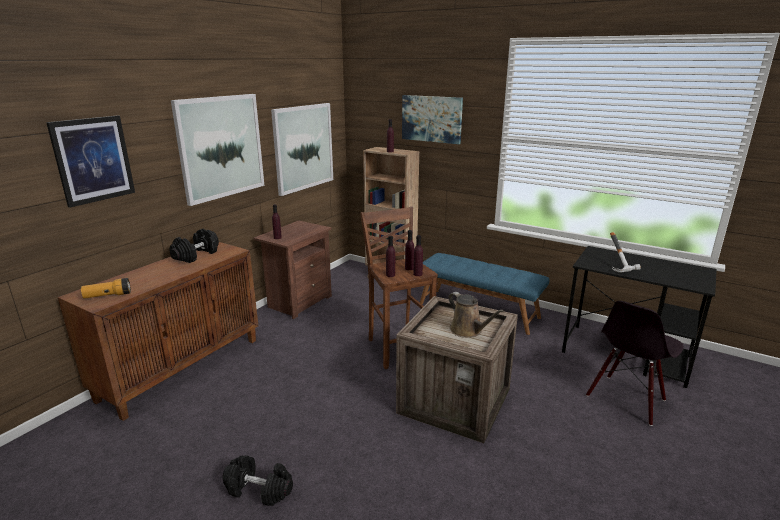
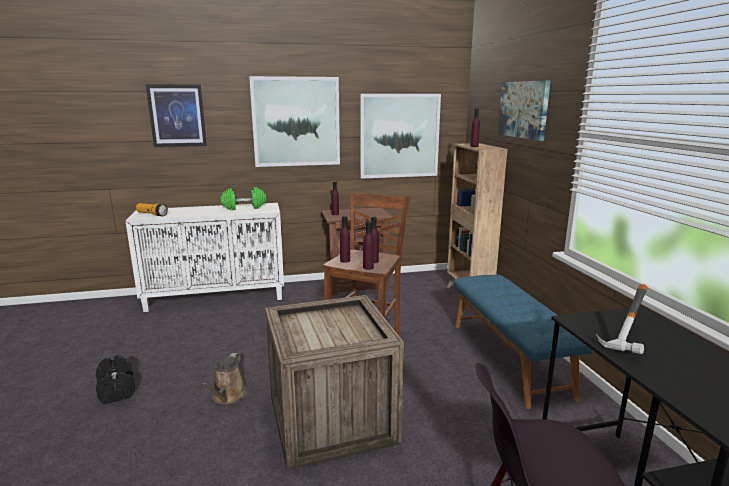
camera: 45 degrees right, 5 degrees down
(182, 368) = (217, 297): brown cabinet -> white cabinet
(196, 255) = (244, 207): black dumbbell -> green dumbbell
(468, 331) = (330, 334): brown watering can -> brown watering can (228, 396)

